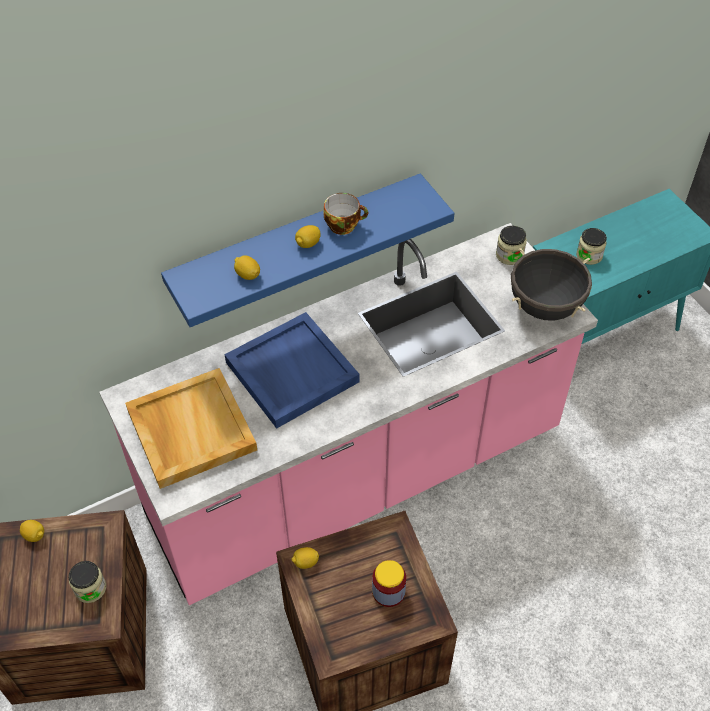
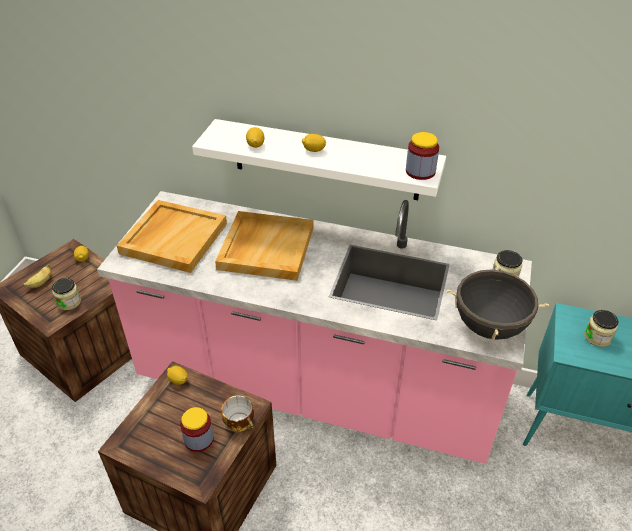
camera: 45 degrees right, 10 degrees down
(26, 598) = (41, 283): none -> banana
(290, 372) = (266, 247): blue tray -> beige tray
(297, 244) = (325, 160): blue shelf -> white shelf
(344, 225) = (351, 153): cup -> cup (240, 423)
(422, 205) = (420, 171): none -> jar

